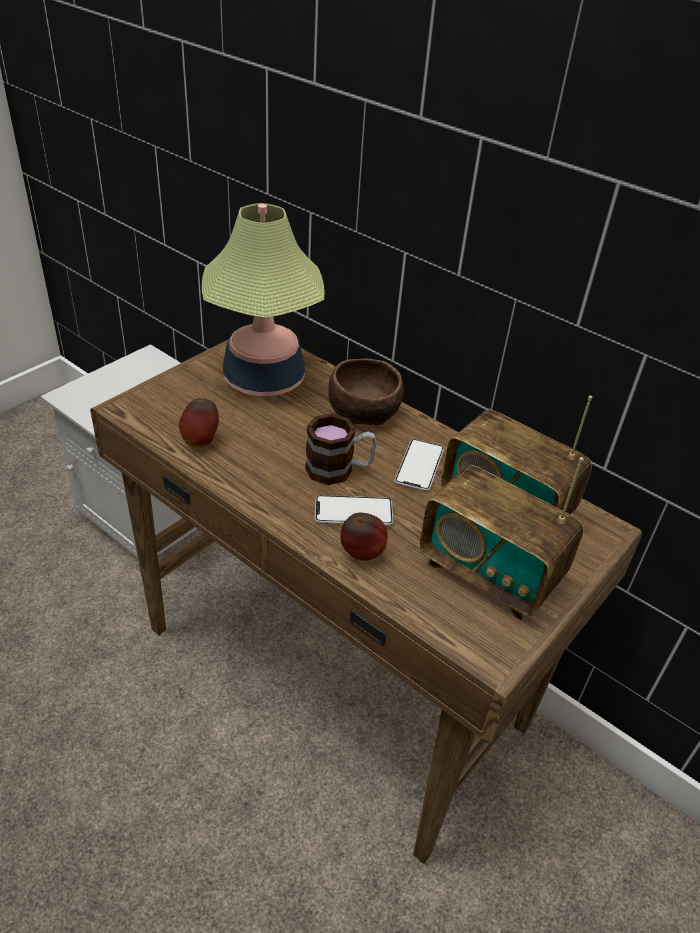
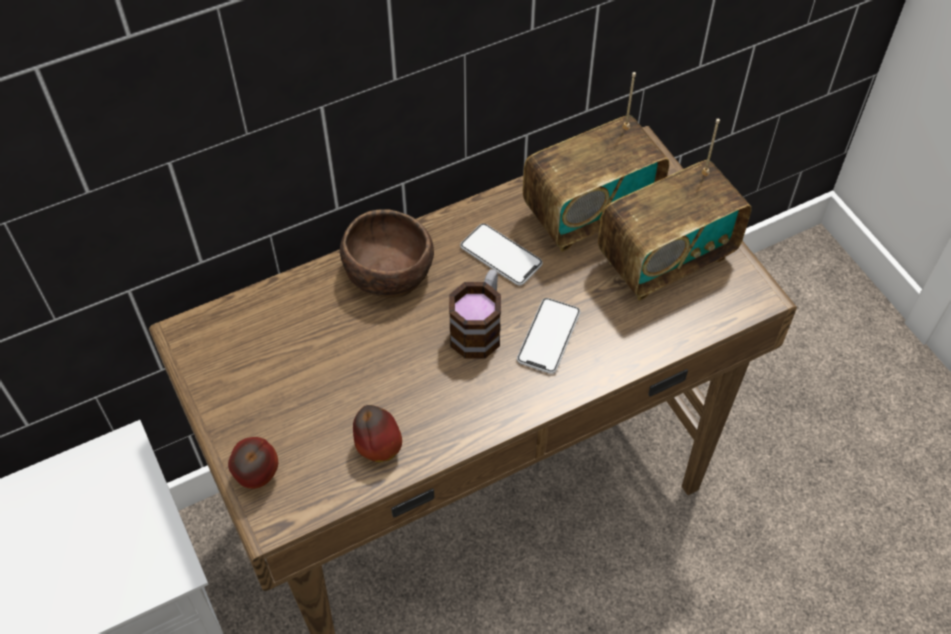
camera: 65 degrees left, 15 degrees up
(264, 379) = (282, 351): table lamp -> none
(361, 555) = (610, 349): apple -> apple (257, 476)

